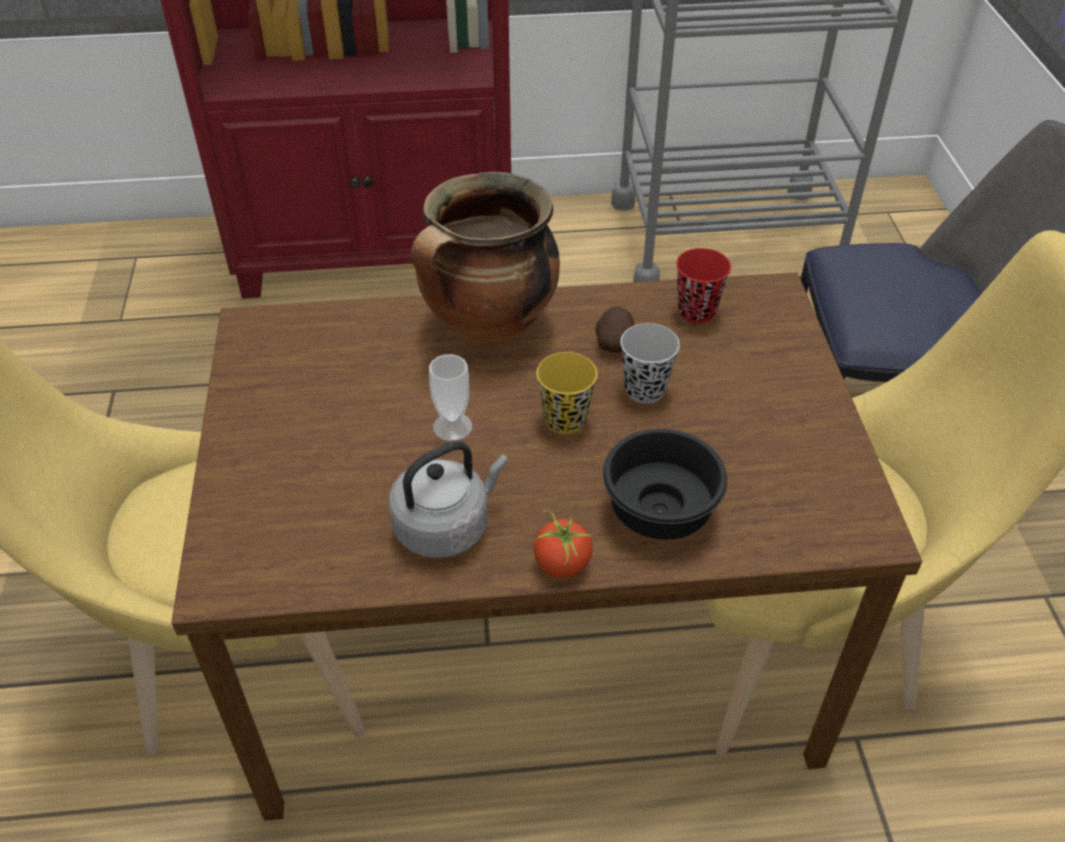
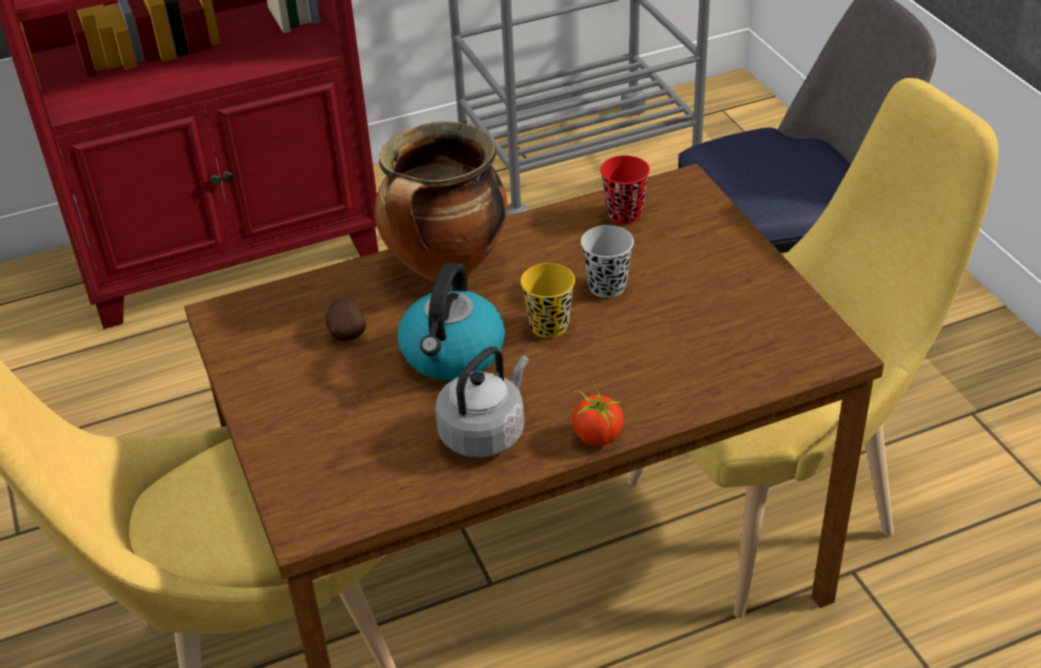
camera: 15 degrees left, 5 degrees down
(452, 427) = (453, 354): cup -> kettle
(614, 343) = (564, 255): potato -> potato (347, 332)
(664, 512) = (664, 377): black bowl -> none

